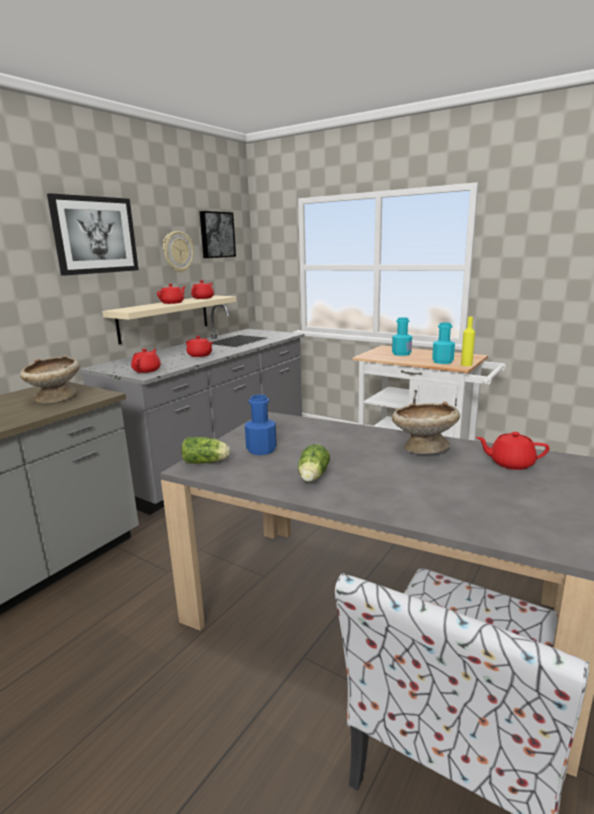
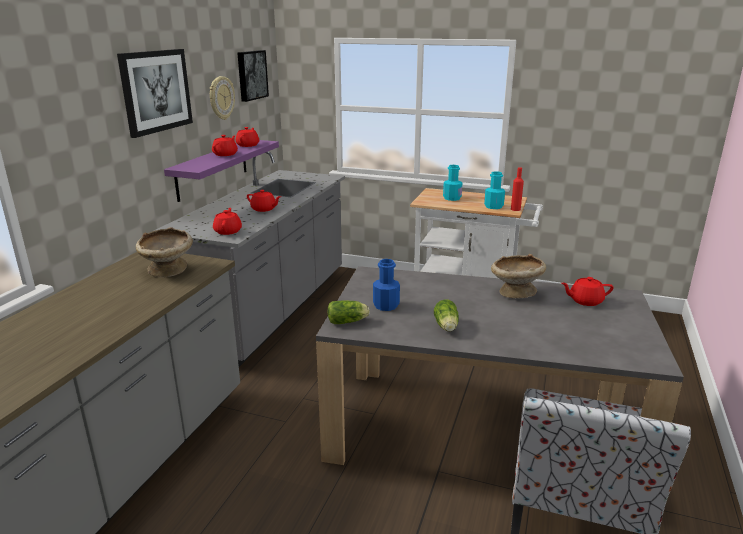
camera: 15 degrees left, 5 degrees up
(164, 318) = (212, 169): beige shelf -> purple shelf
(466, 365) = (515, 209): yellow bottle -> red bottle

